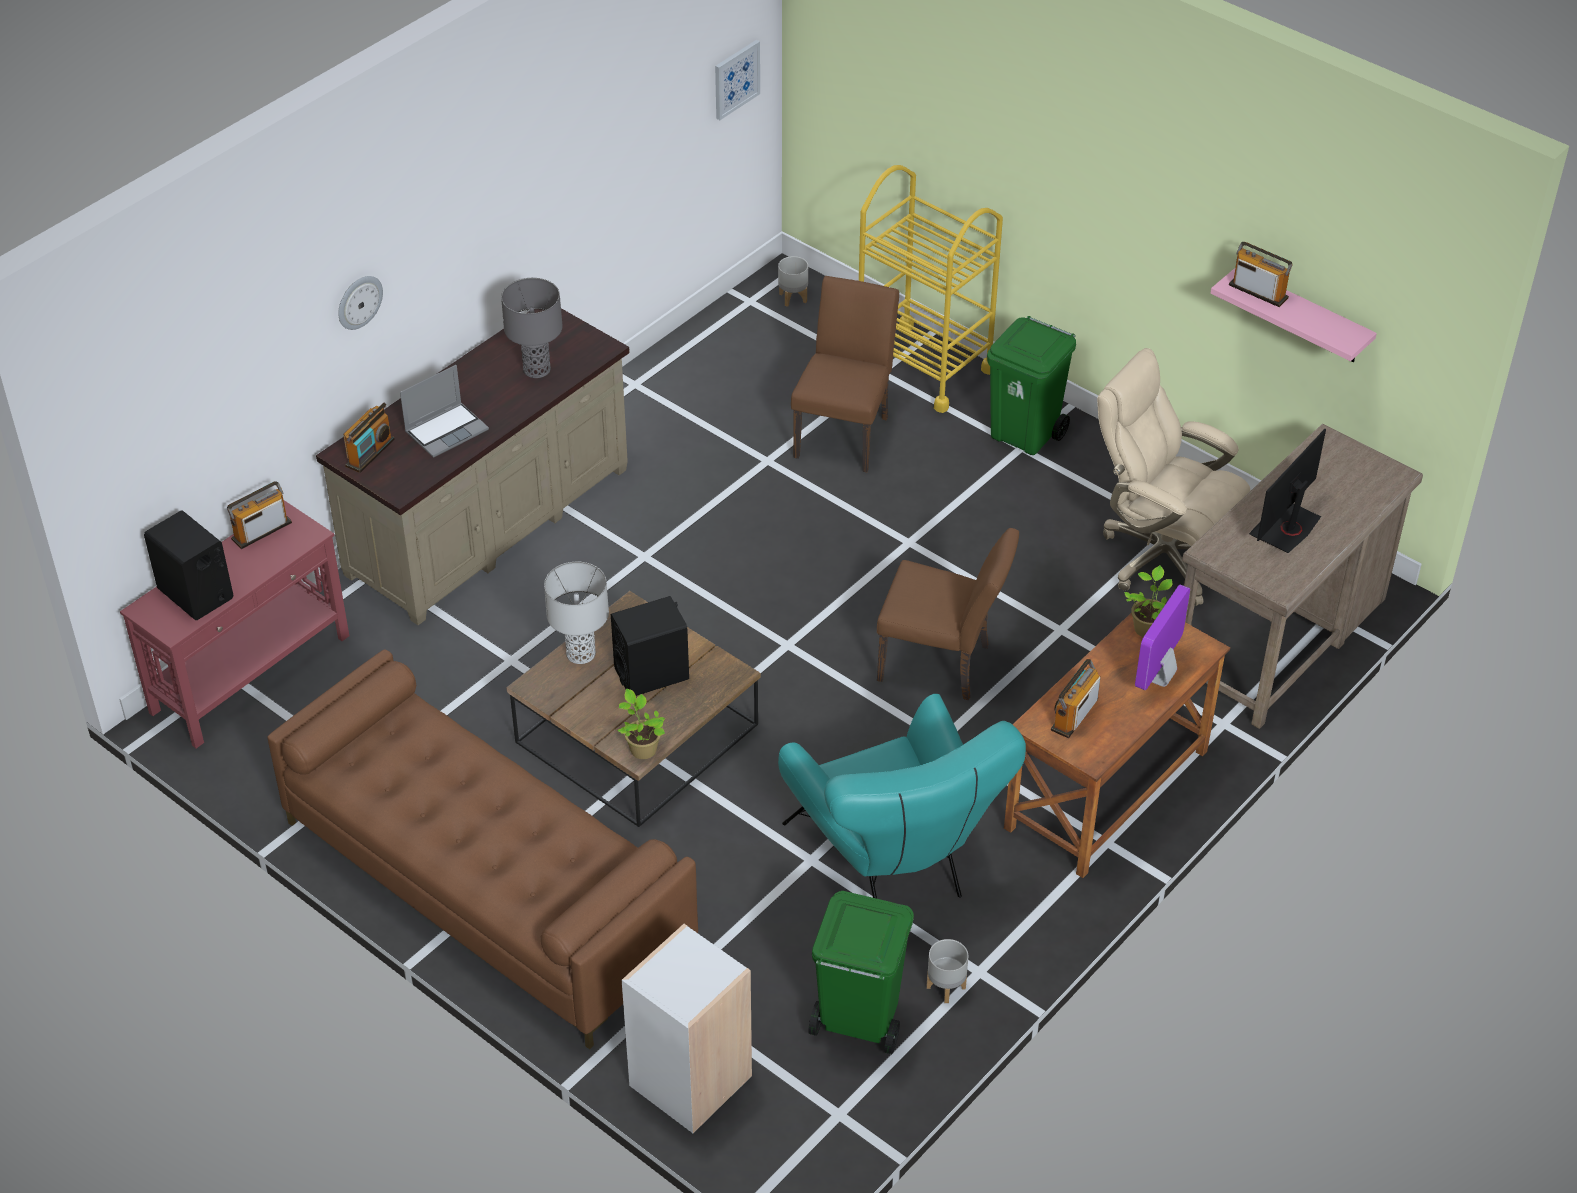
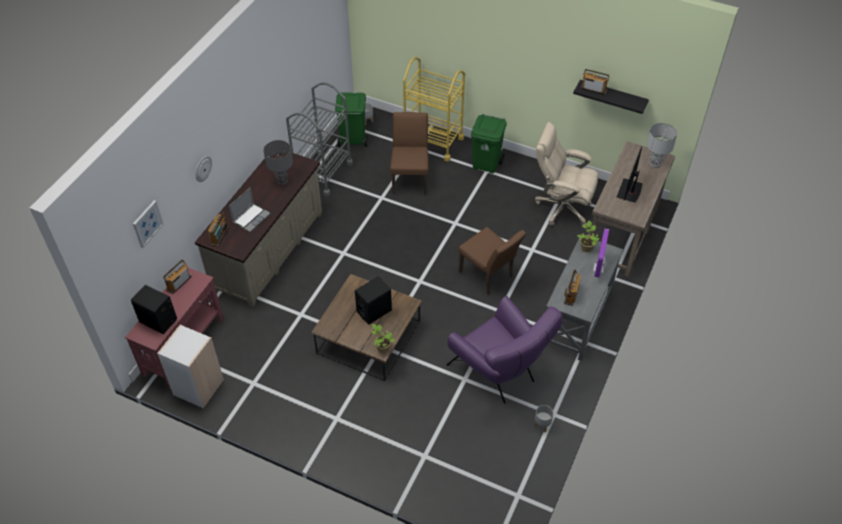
camera: 15 degrees left, 5 degrees up
(486, 885) = (326, 424): brown sofa -> none
(581, 654) = (339, 308): white table lamp -> white table lamp (655, 163)
(659, 389) = (323, 173): none -> grey cart
(689, 1080) = (448, 495): bookcase -> bookcase (198, 387)
(736, 79) = (333, 29): picture -> picture (147, 223)
(858, 1021) = (510, 449): green trash can -> green trash can (353, 140)
(893, 863) = (500, 372): turquoise armchair -> purple armchair
(942, 665) = (489, 276): brown chair -> brown chair turned 45 degrees clockwise
(1107, 790) = (577, 318): brown desk -> grey desk
(1302, 317) = (612, 97): pink shelf -> black shelf

